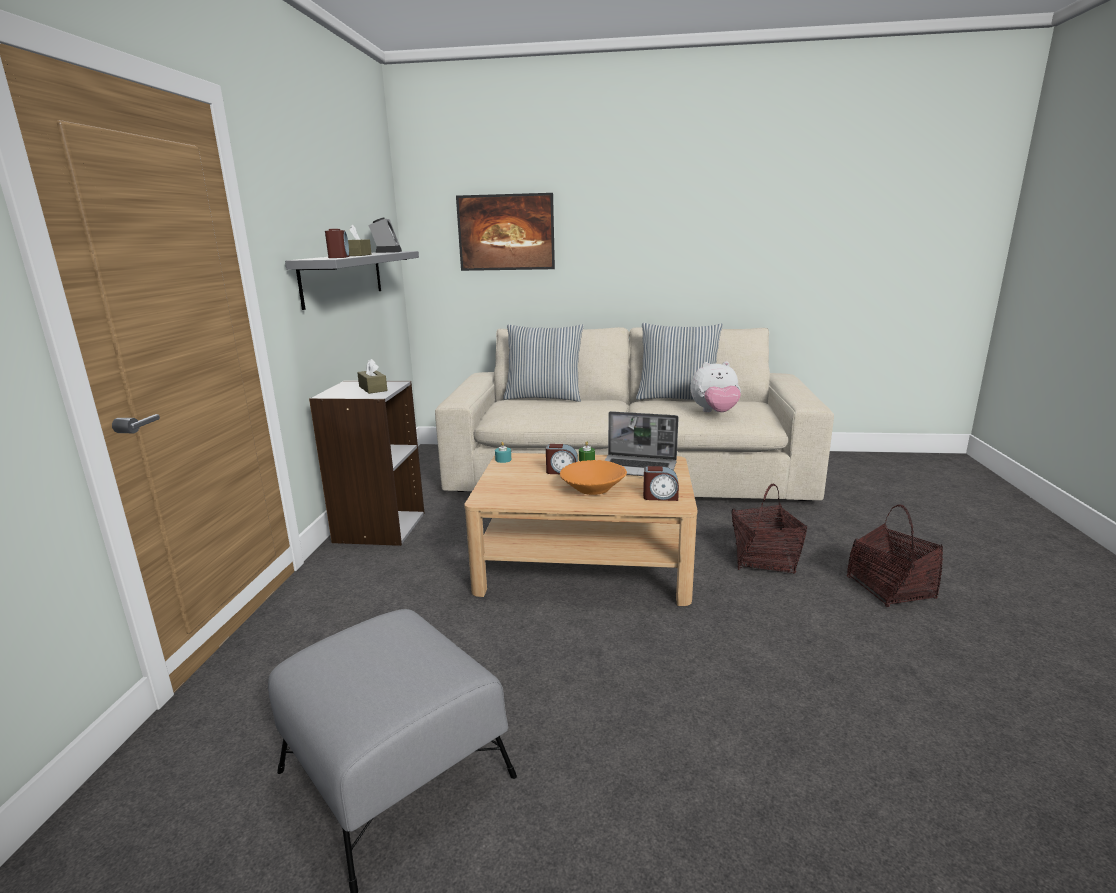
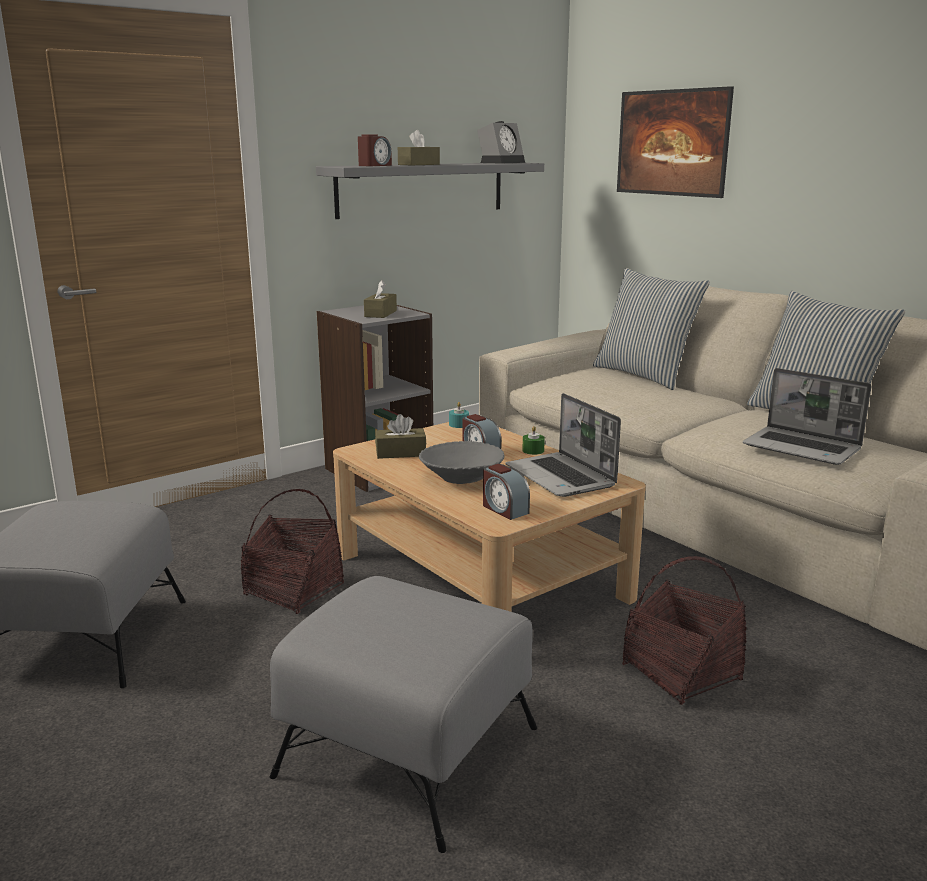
camera: 45 degrees right, 0 degrees up
(516, 490) = (400, 453): none -> brown tissue box
(593, 489) = (461, 478): orange bowl -> grey bowl
(715, 413) = (803, 448): plush toy -> laptop
(750, 677) = (409, 752): none -> grey ottoman
(890, 588) = (787, 795): basket -> basket (293, 590)

